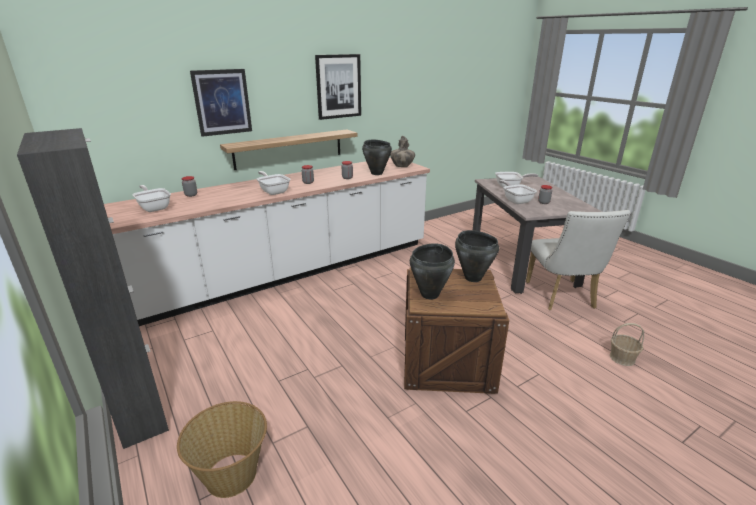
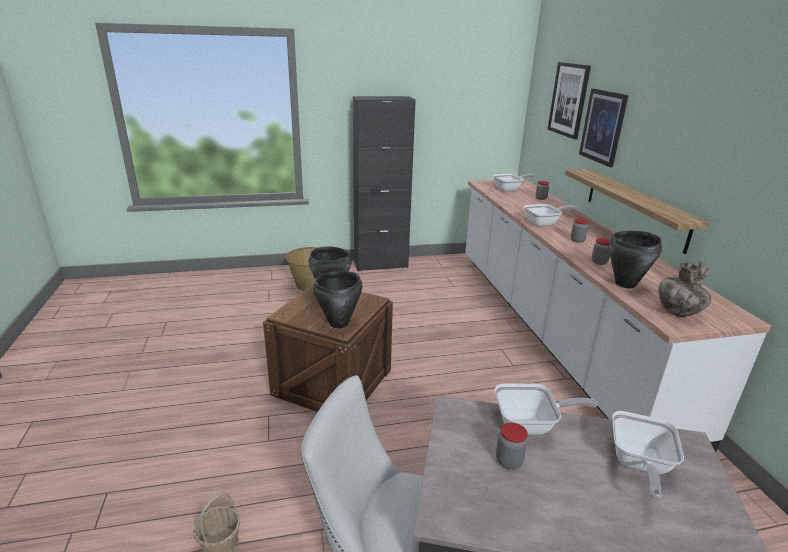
camera: 110 degrees right, 0 degrees up
(338, 86) = (720, 149): picture -> picture (569, 100)

